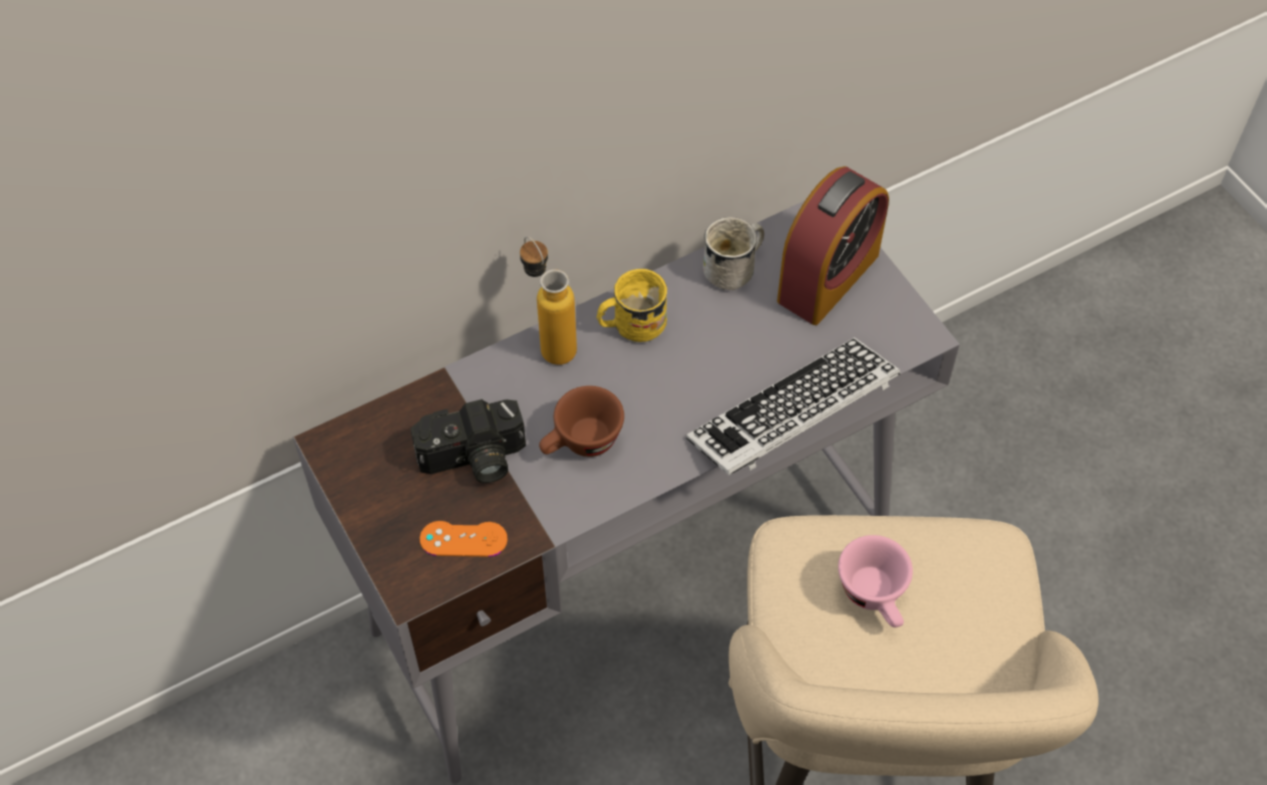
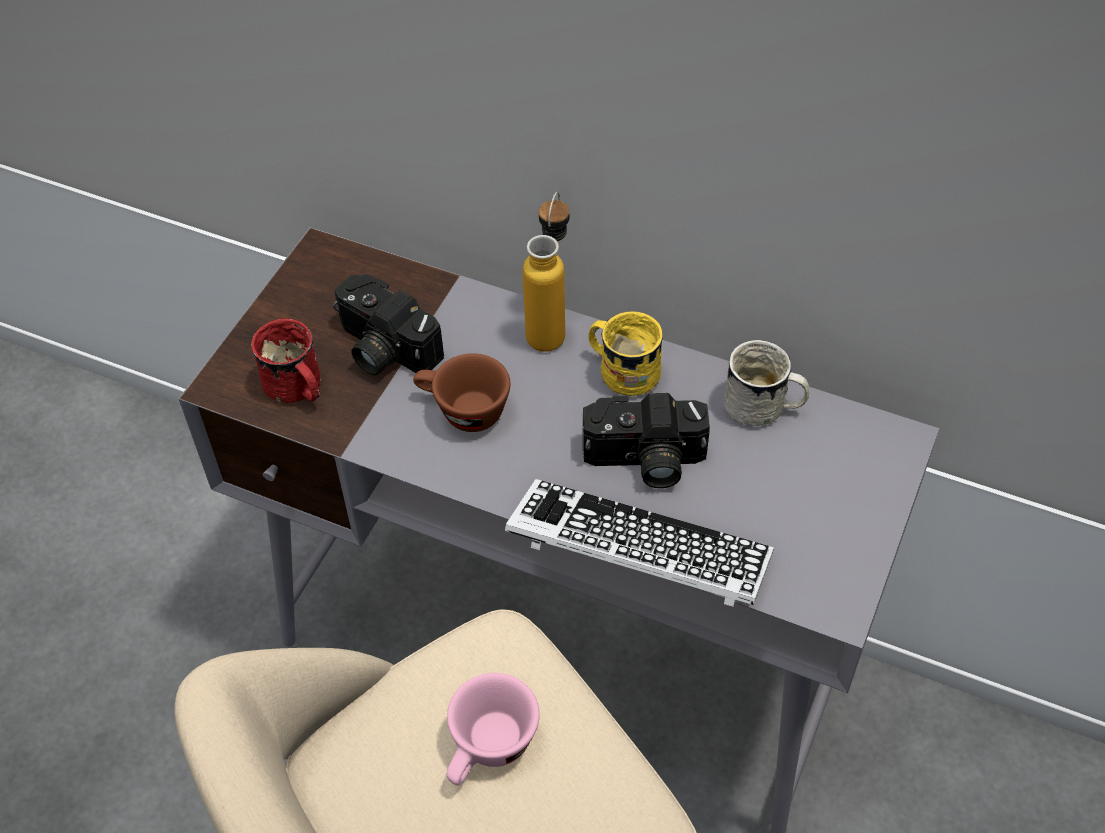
camera: 55 degrees right, 5 degrees down
(463, 539) = (297, 390): orange game controller -> red mug
(721, 363) = (644, 461): none -> camera
(828, 277) = (827, 487): alarm clock -> none

